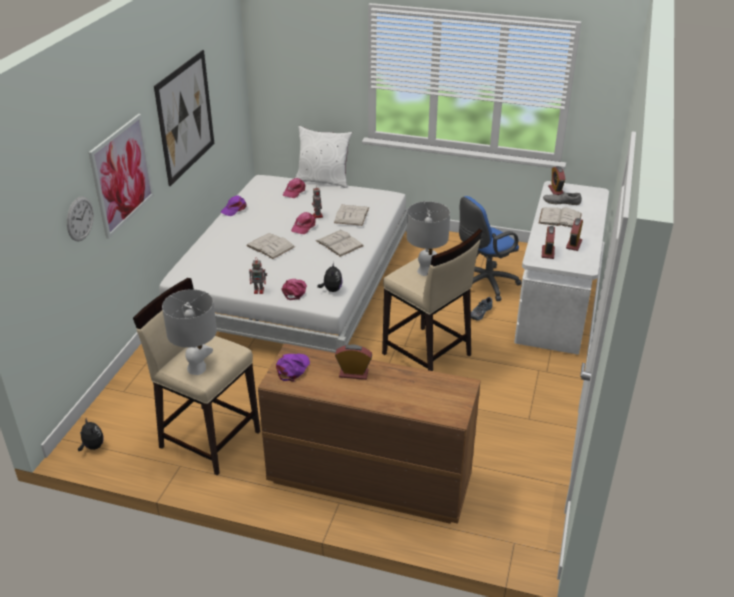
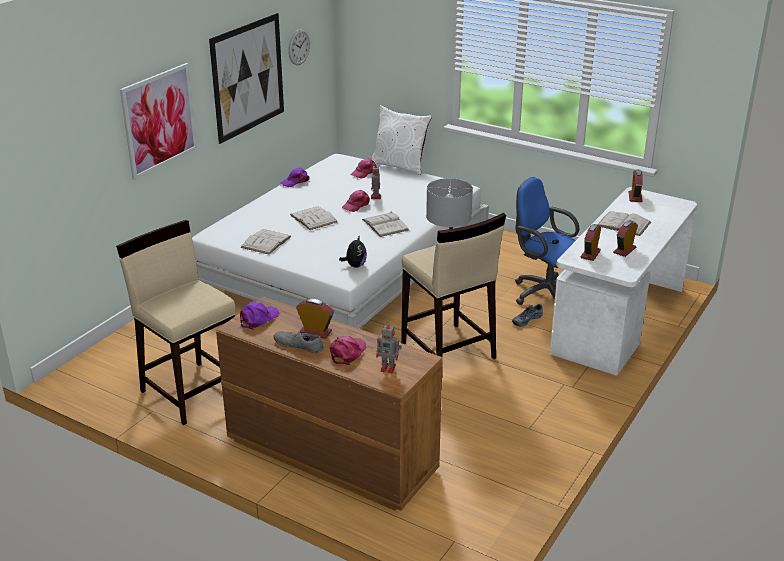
camera: 15 degrees right, 5 degrees down
(80, 219) = (102, 152): wall clock -> wall clock (299, 47)
(92, 446) = (80, 380): plush toy -> none
(197, 368) = (173, 307): grey table lamp -> none
(259, 290) = (282, 257): toy robot -> toy robot (389, 368)
(294, 291) = (317, 262): pink cap -> pink cap (347, 353)
(351, 215) = (411, 200): white book -> white book (266, 242)
(483, 284) = (543, 293): blue office chair -> blue office chair turned 60 degrees clockwise
(561, 202) = (634, 209): grey shoe -> grey shoe (298, 345)

